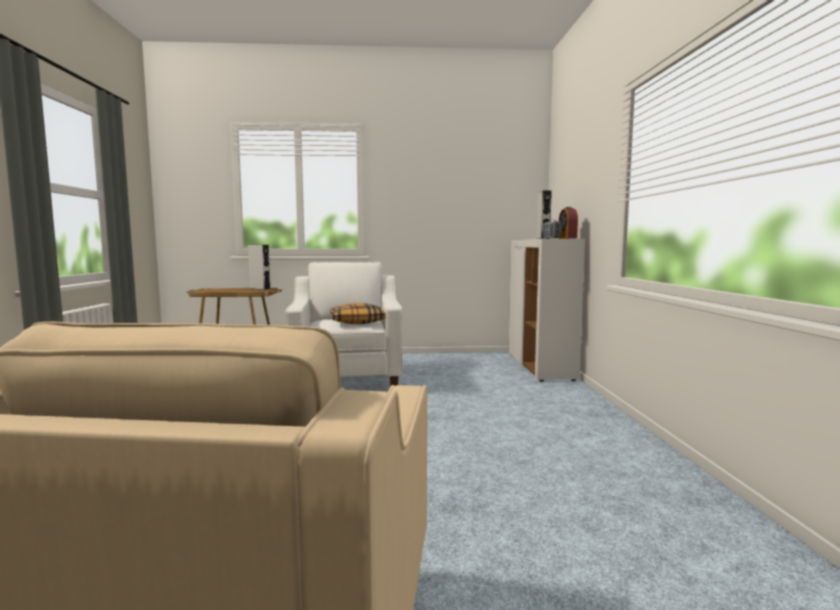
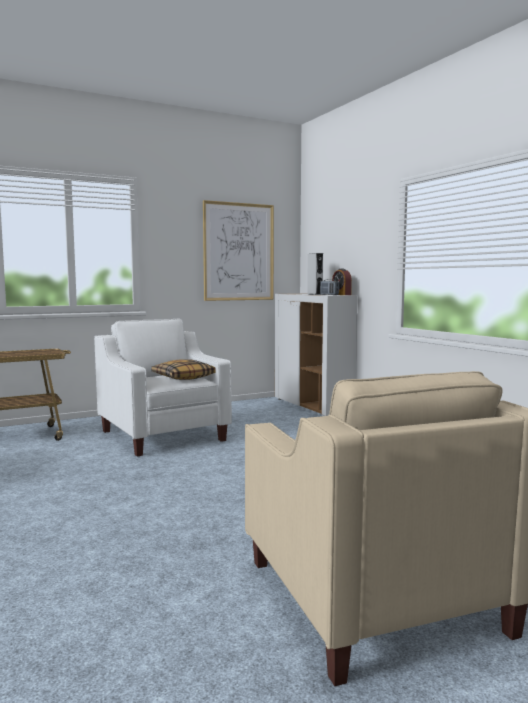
camera: 25 degrees left, 0 degrees up
(260, 288) = (43, 350): grey speaker -> none
(472, 195) = (238, 252): none -> picture

